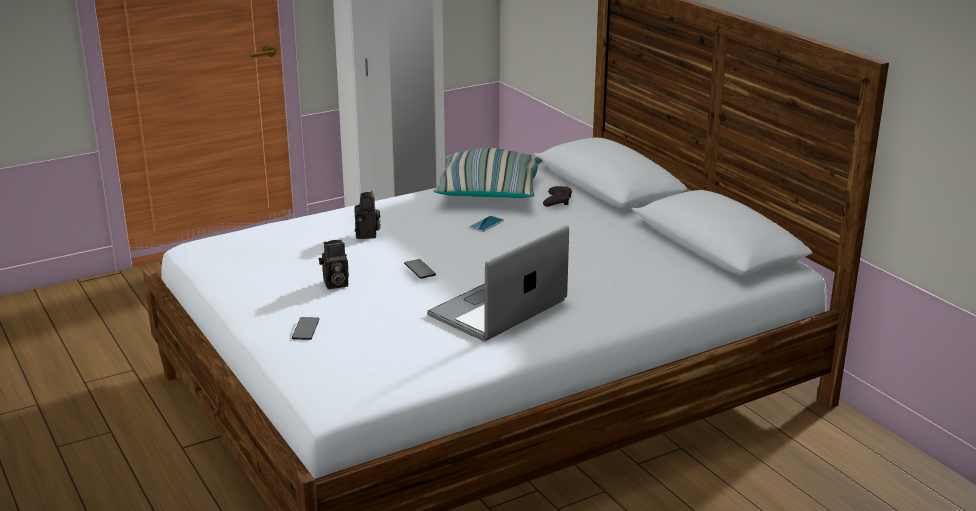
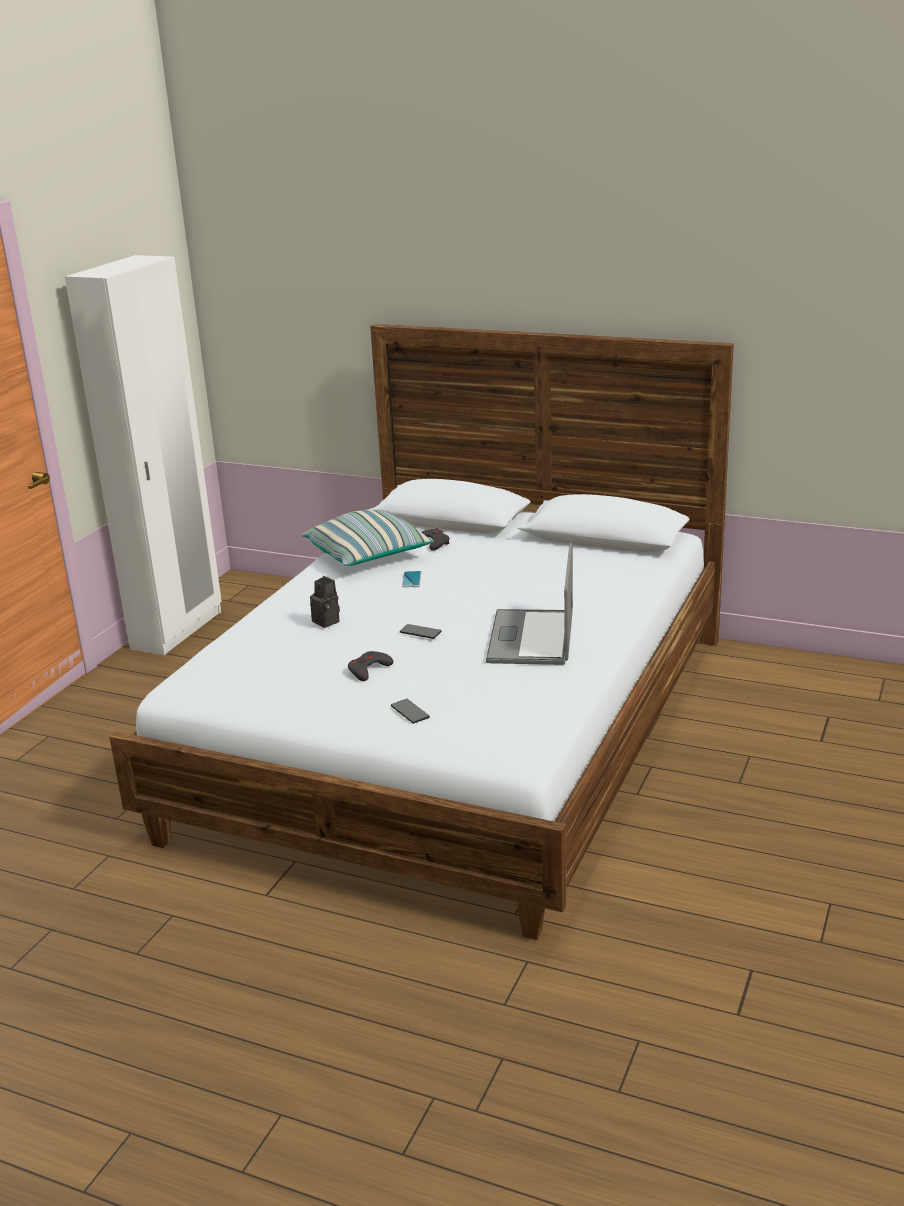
camera: 35 degrees left, 0 degrees up
(334, 284) = (368, 670): camera -> grey game controller

